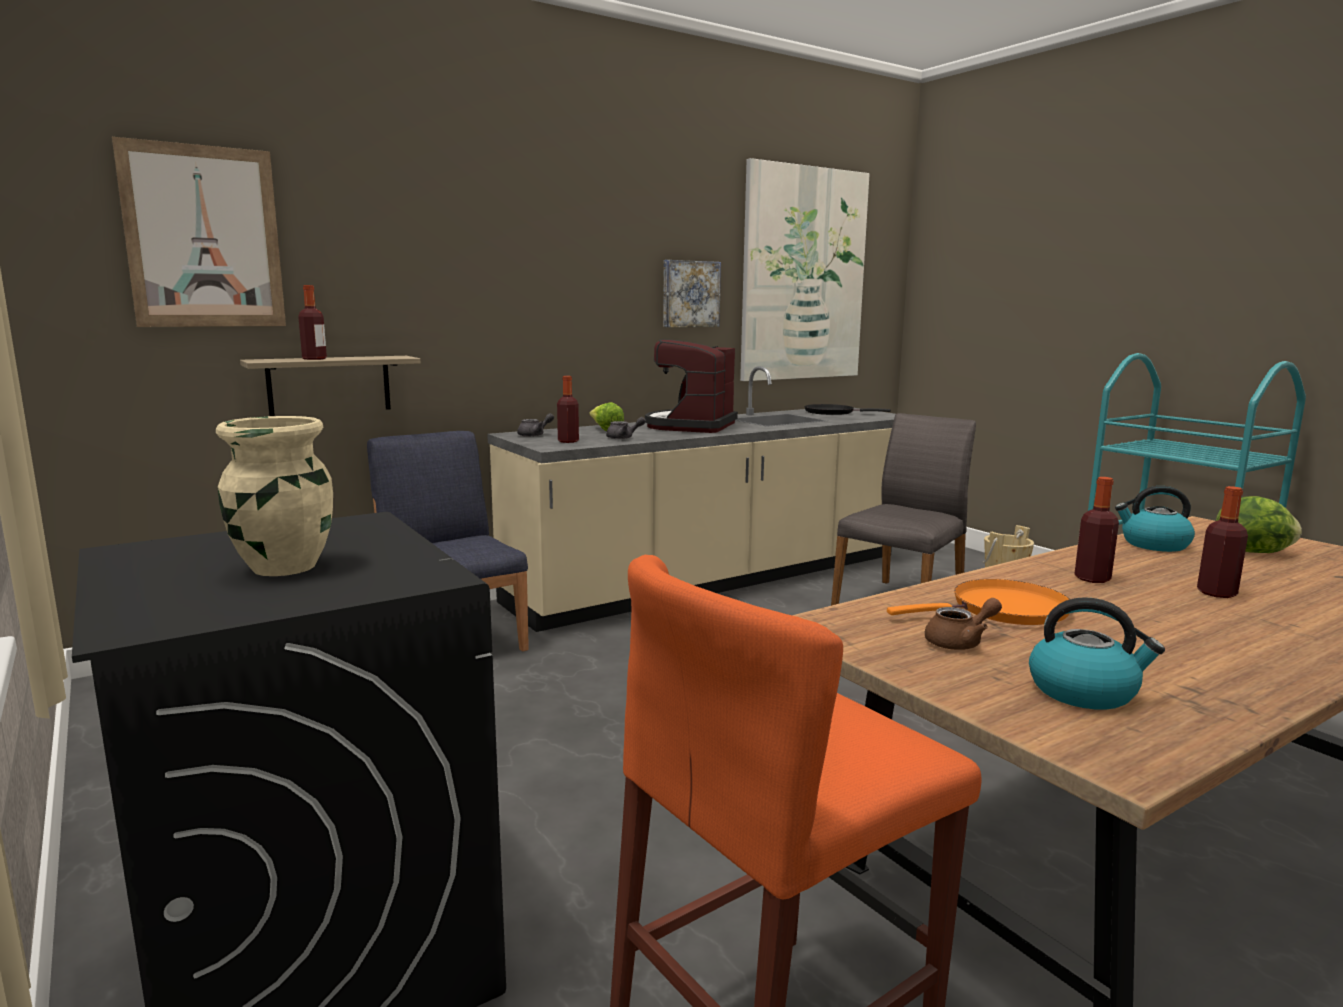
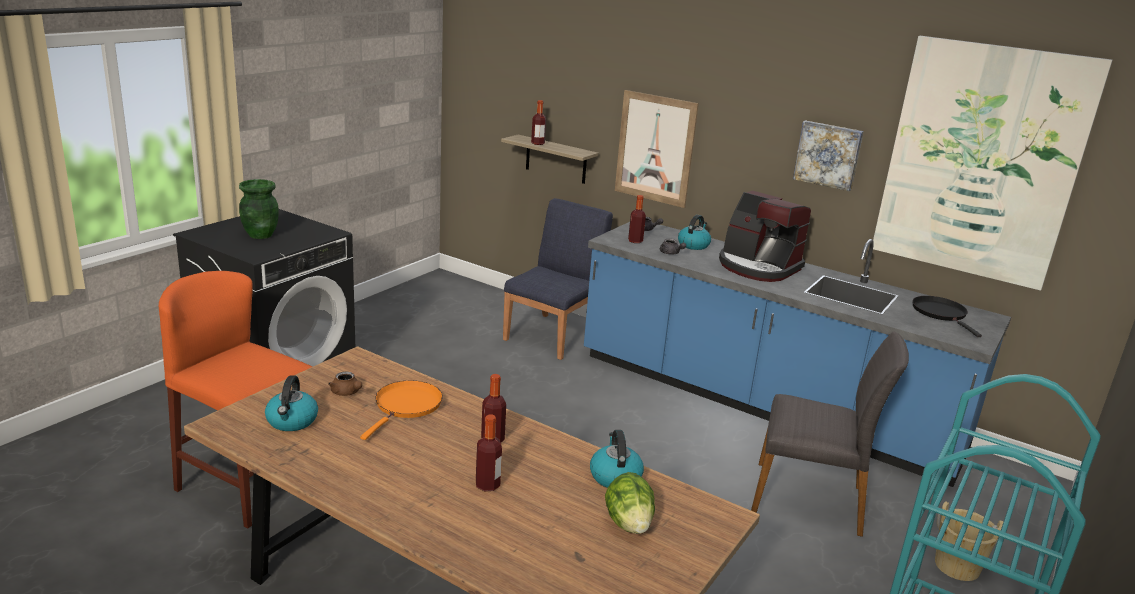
camera: 65 degrees right, 10 degrees up
(204, 237) = (512, 65): picture -> picture (655, 148)
(282, 567) = (260, 235): beige vase -> green vase
(605, 431) = (693, 245): lettuce -> kettle
(691, 426) = (758, 267): coffee machine -> coffee machine turned 135 degrees counterclockwise
(718, 579) = (763, 403): beige counter -> blue counter
(1003, 610) = (406, 406): orange frying pan -> orange frying pan turned 120 degrees counterclockwise

